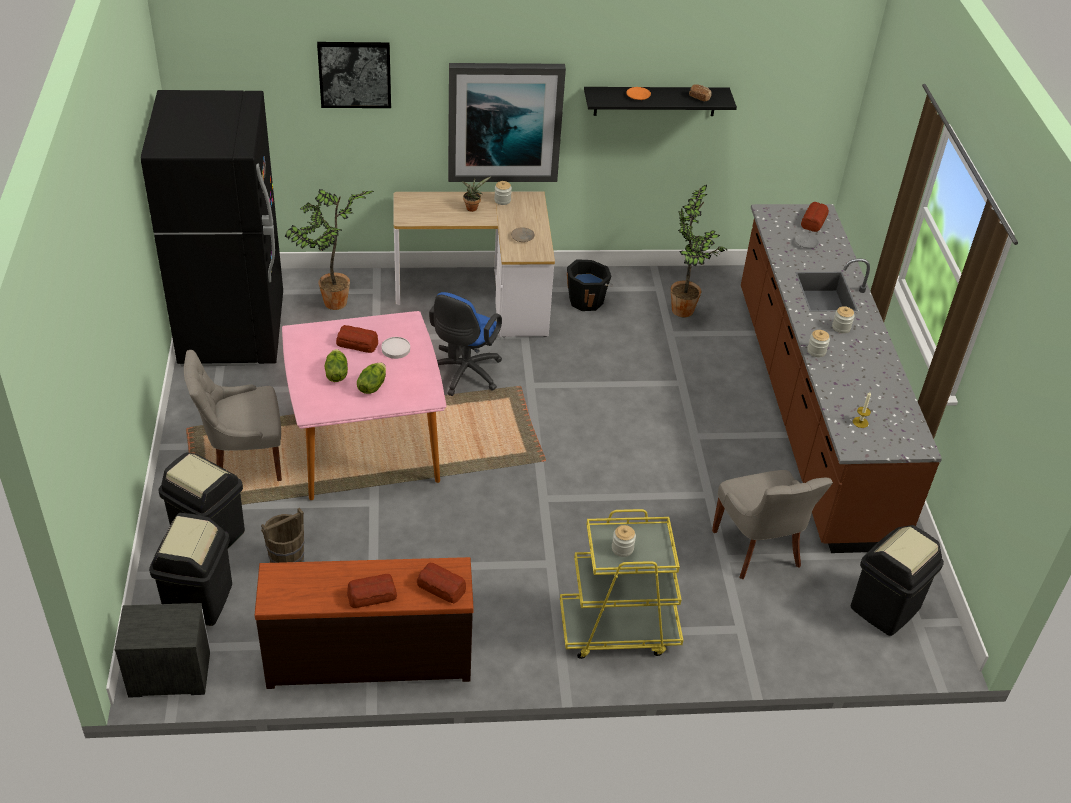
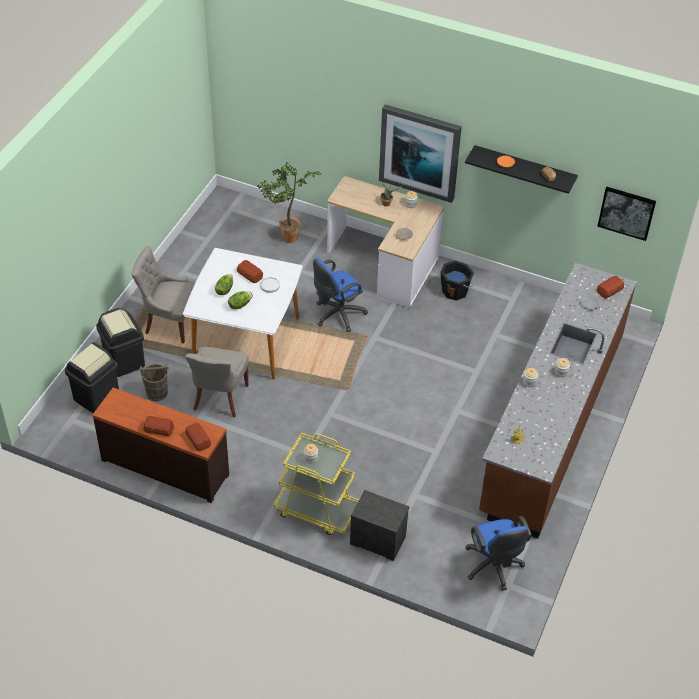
camera: 30 degrees right, 5 degrees up
(168, 673) = (57, 431): nightstand -> nightstand (377, 539)
(232, 331) = (215, 236): black fridge -> none
(355, 74) = (324, 94): picture -> picture (626, 212)
(366, 444) = (246, 339): pink dining table -> white dining table
(683, 312) = (517, 323): potted plant -> none
(758, 550) = (440, 498): grey chair -> grey chair (219, 398)
(885, 608) = (494, 567): black trash can -> blue office chair

